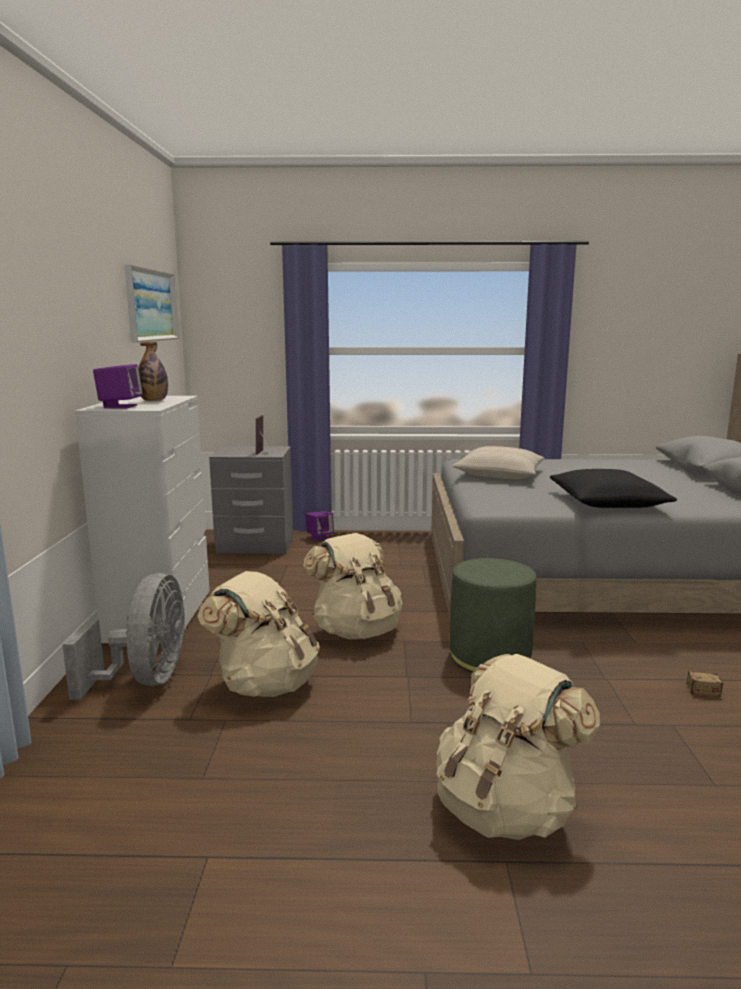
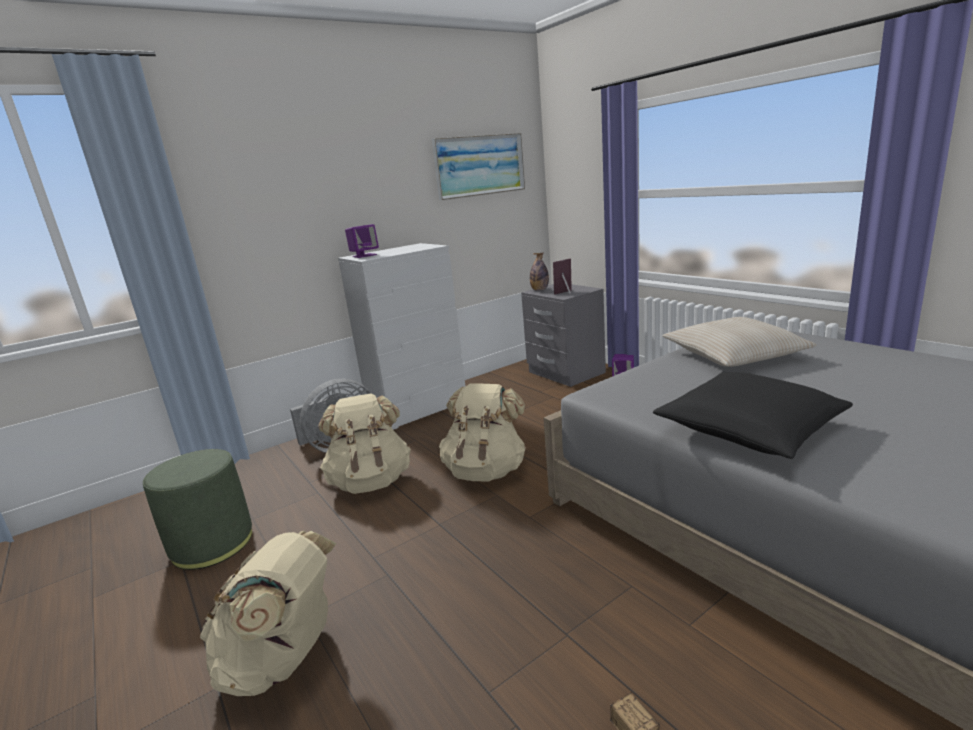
camera: 55 degrees right, 5 degrees up
(154, 401) = (400, 251): bottle -> bottle (539, 290)
(489, 656) = (522, 545): green ottoman -> green ottoman (212, 544)

